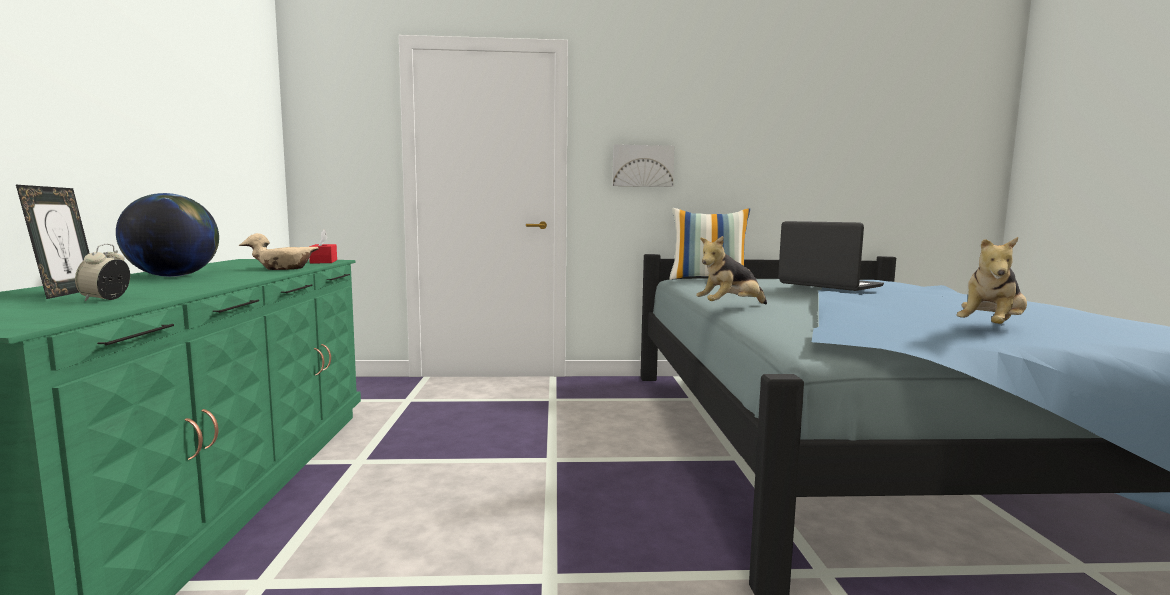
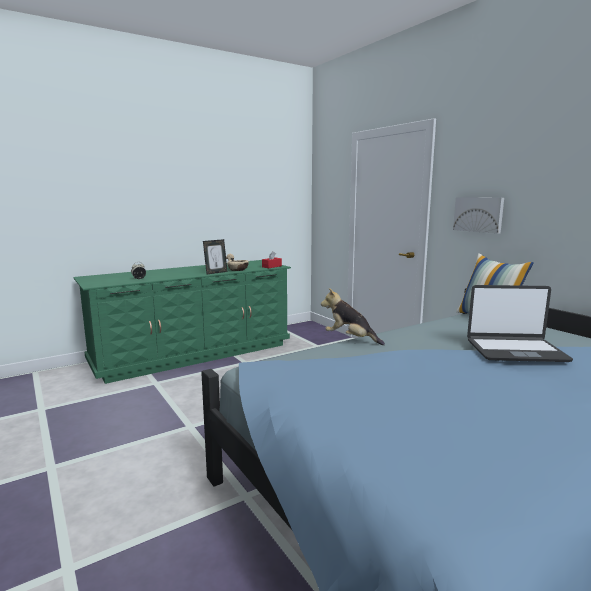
camera: 60 degrees right, 5 degrees up
(66, 293) = (146, 274): picture frame -> picture frame (216, 272)
(173, 276) = (195, 269): globe -> none
(829, 285) = (515, 350): laptop -> laptop turned 75 degrees clockwise
(991, 329) = (349, 405): plush toy -> none

